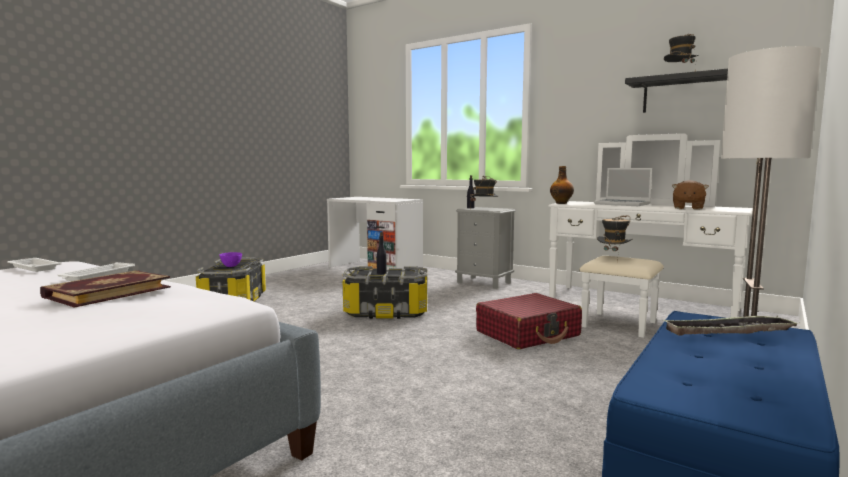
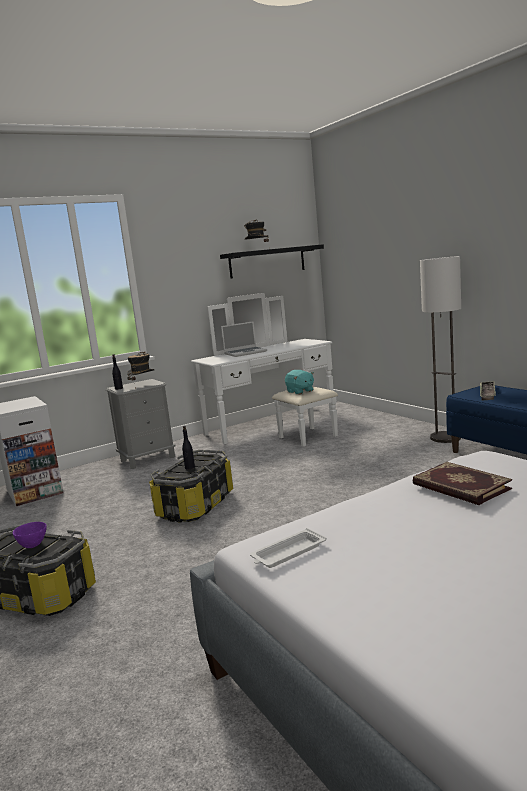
camera: 65 degrees left, 5 degrees up
(97, 276) = (367, 509): white tray -> none
(528, 334) = (304, 462): red suitcase -> none
(561, 203) = (214, 362): bottle -> none
(613, 259) = (300, 391): hat -> turquoise plush toy
(687, 208) = (294, 346): brown plush toy -> none

